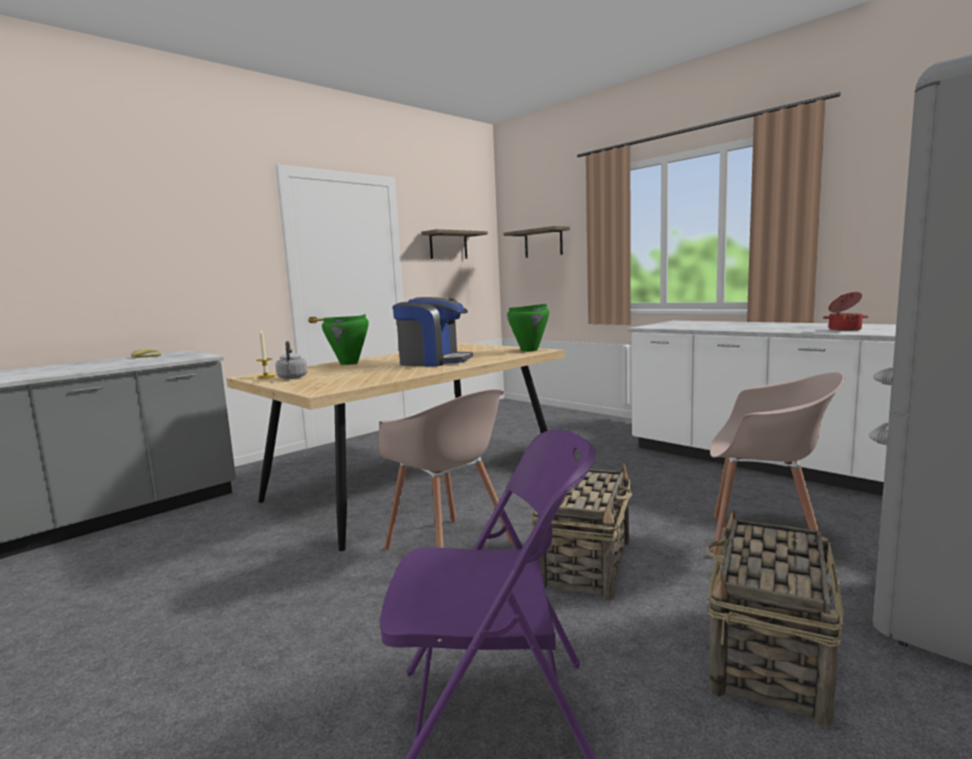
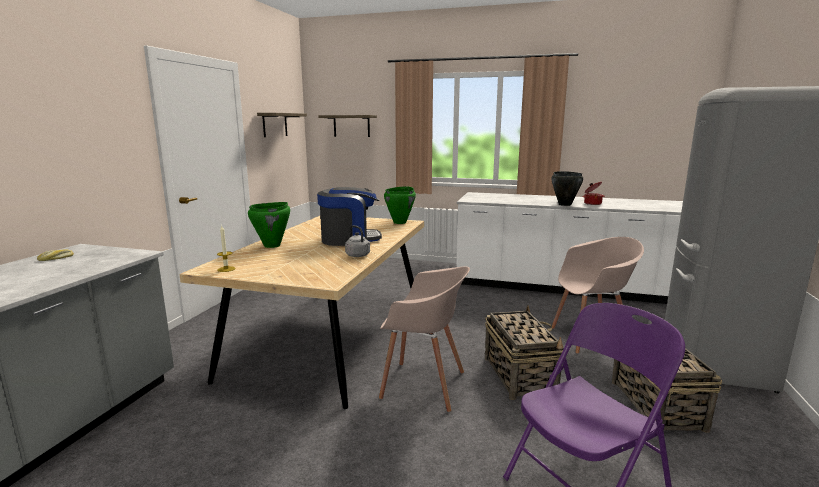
camera: 30 degrees left, 5 degrees up
(292, 378) = (260, 268): grey kettle -> grey kettle (358, 255)
(788, 330) = (564, 204): none -> black cooking pot

